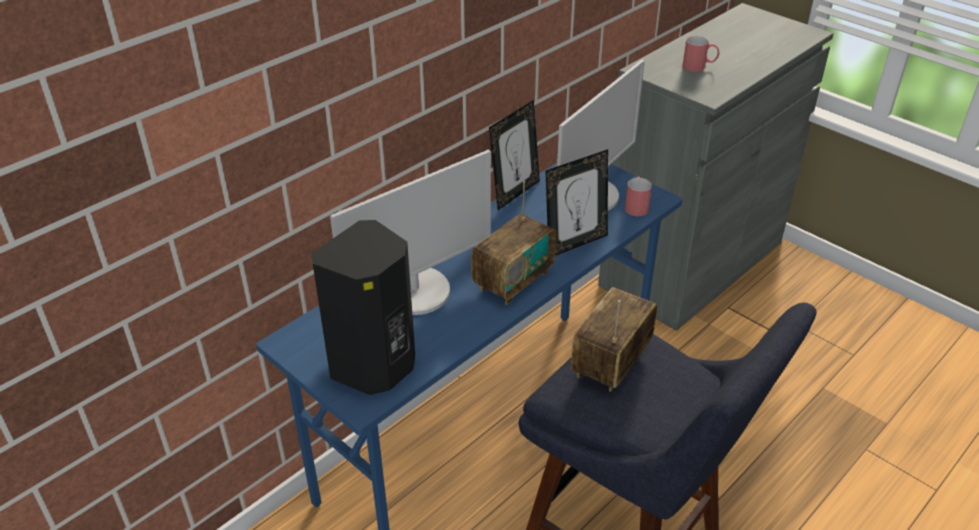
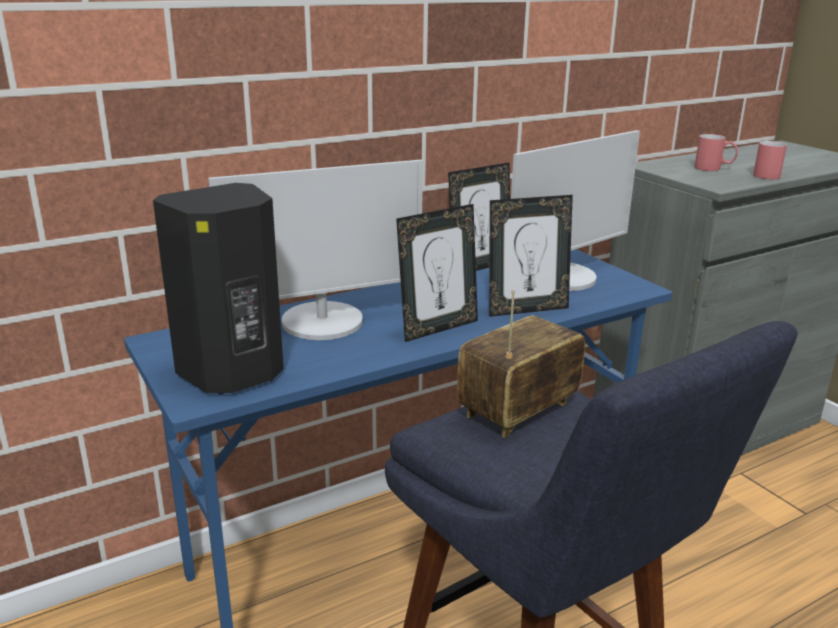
camera: 15 degrees right, 15 degrees down
(513, 281) = (438, 328): radio -> picture frame
(636, 205) = (614, 290): red mug -> red mug (766, 174)

